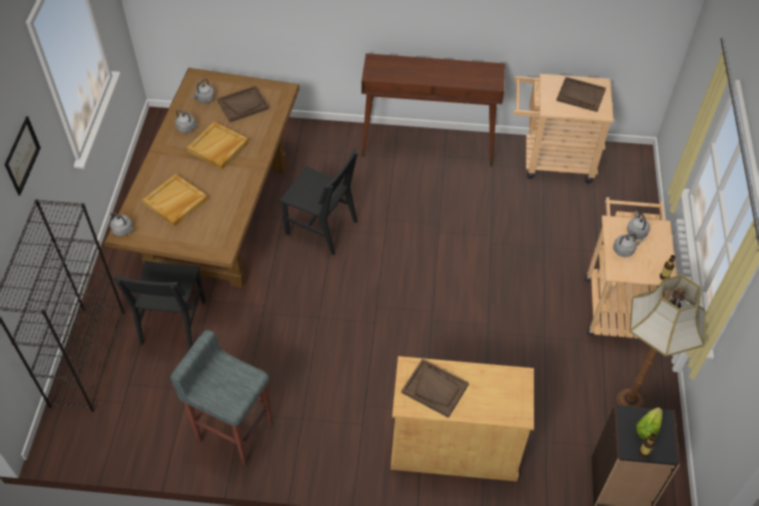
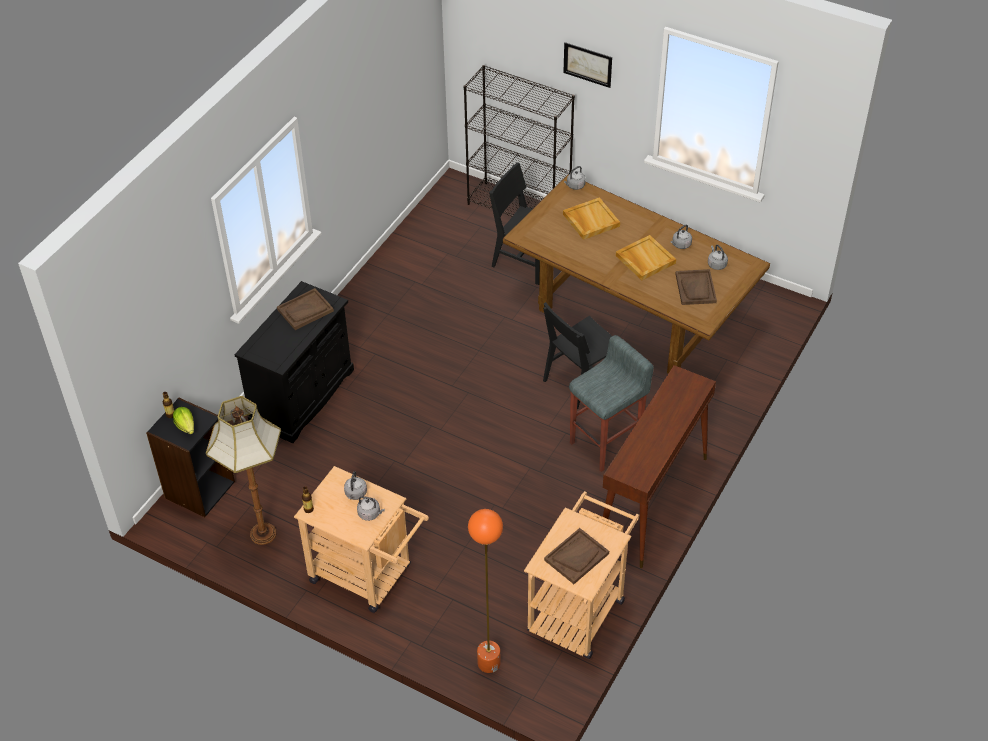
camera: 115 degrees right, 5 degrees down
(234, 430) = (402, 274): grey stool -> grey stool (606, 444)
(455, 447) = (302, 396): beige cabinet -> black cabinet
(633, 196) = (488, 663): none -> orange floor lamp

